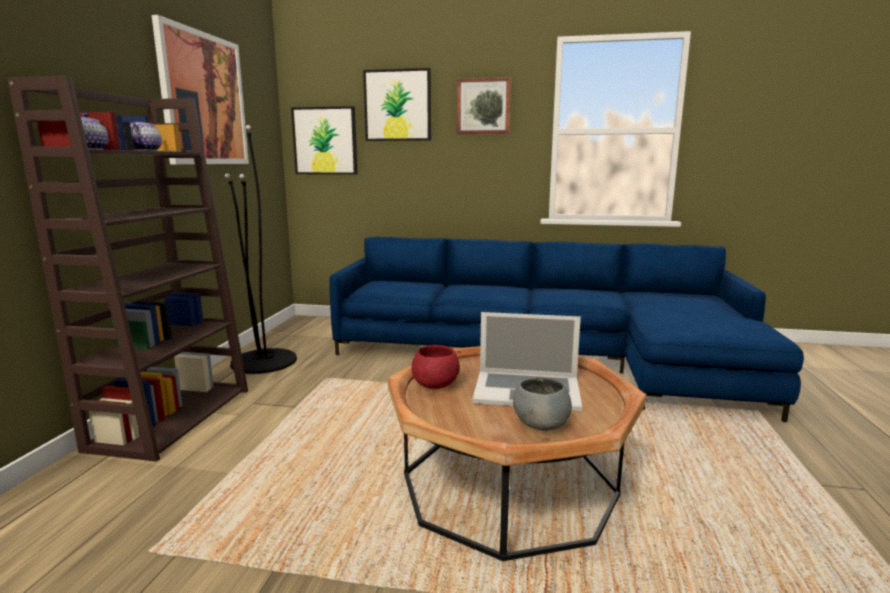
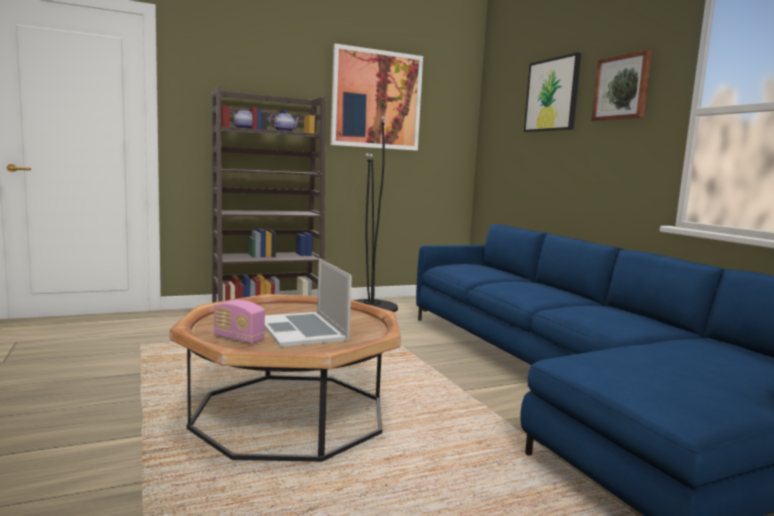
camera: 55 degrees right, 5 degrees down
(325, 141) = (501, 133): picture -> none
(435, 385) = (278, 308): red bowl -> none
(541, 425) = (238, 338): grey bowl -> radio

